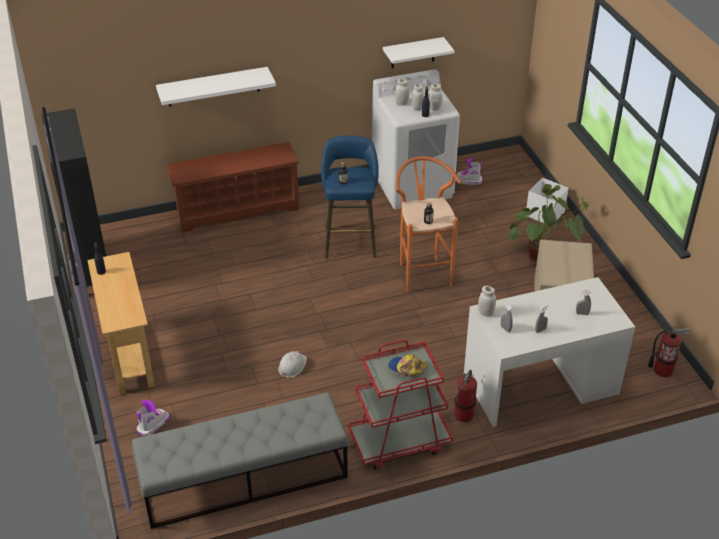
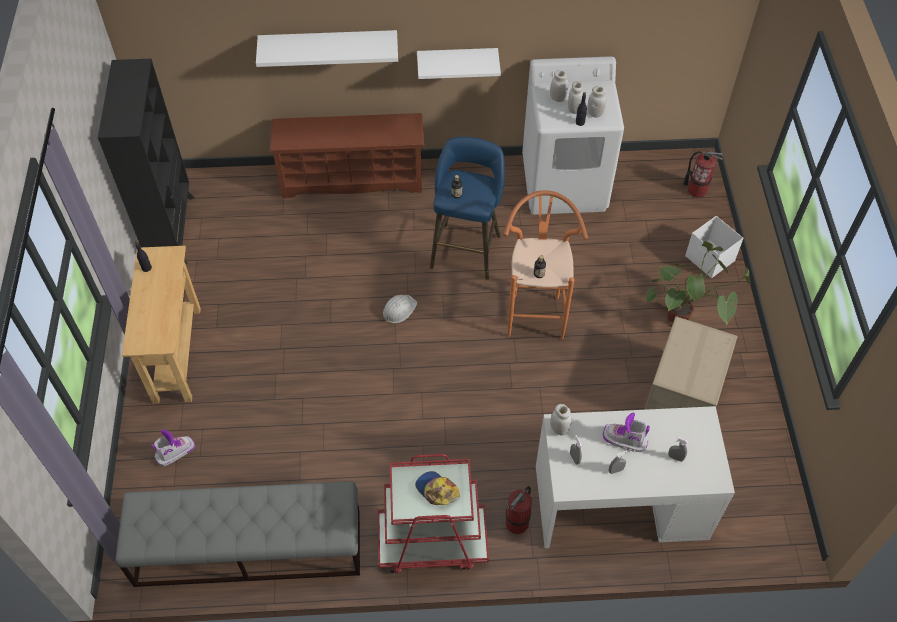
camera: 15 degrees right, 15 degrees up
(292, 366) = (346, 410): white hard hat -> white hard hat (399, 310)
(413, 53) = (586, 34): white shelf -> white shelf (457, 61)
(468, 181) = (633, 190): boot -> boot (624, 440)
(662, 370) = (774, 518): fire extinguisher -> fire extinguisher (697, 190)

